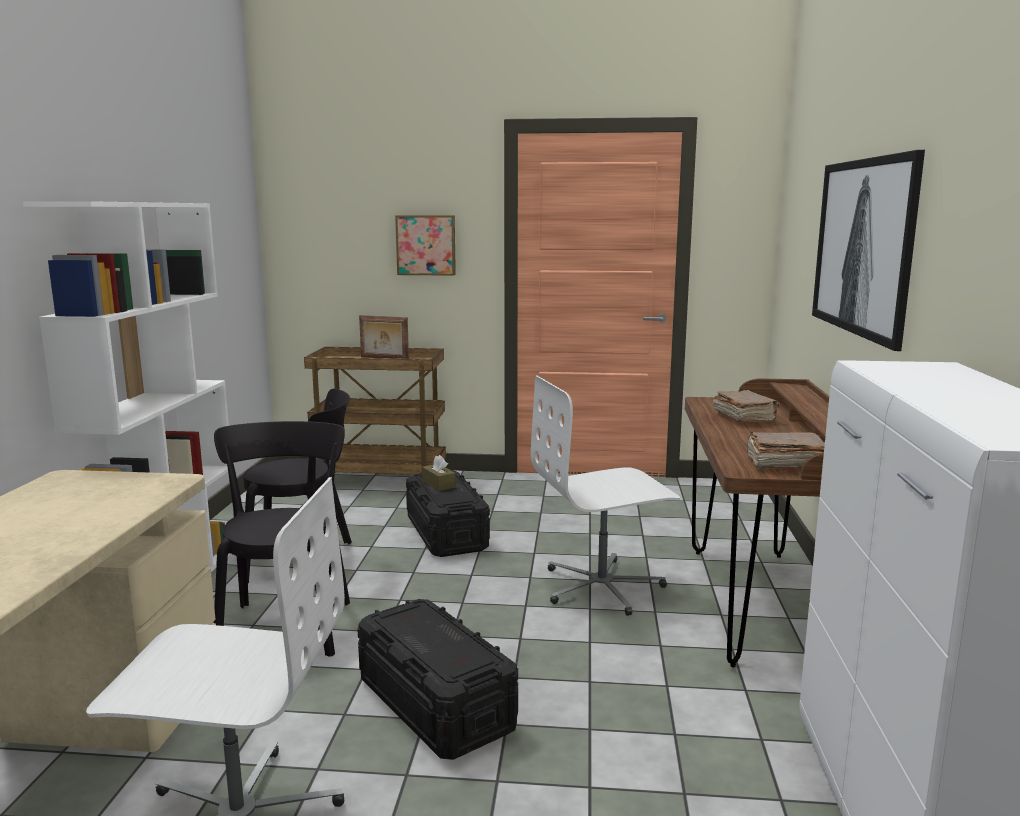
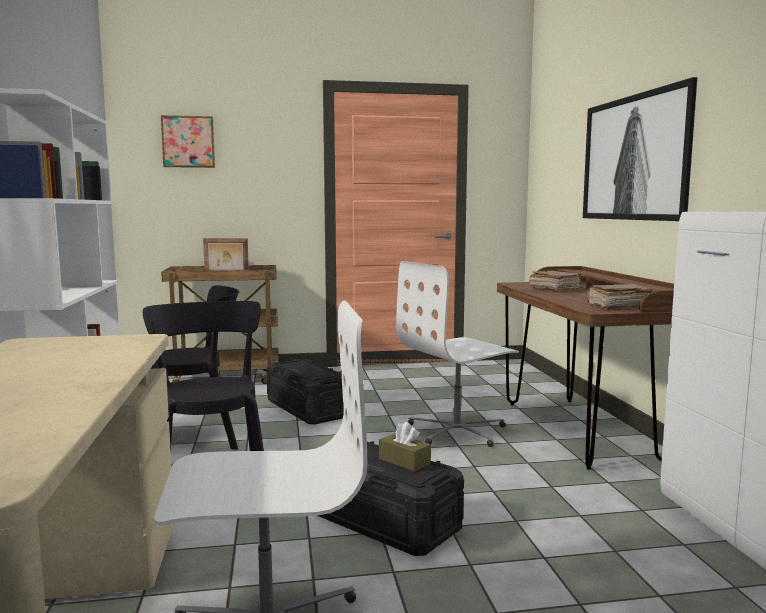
camera: 15 degrees left, 5 degrees down
(426, 245) = (259, 180): picture -> picture (188, 142)
(439, 484) = (299, 367): brown tissue box -> brown tissue box (404, 461)

